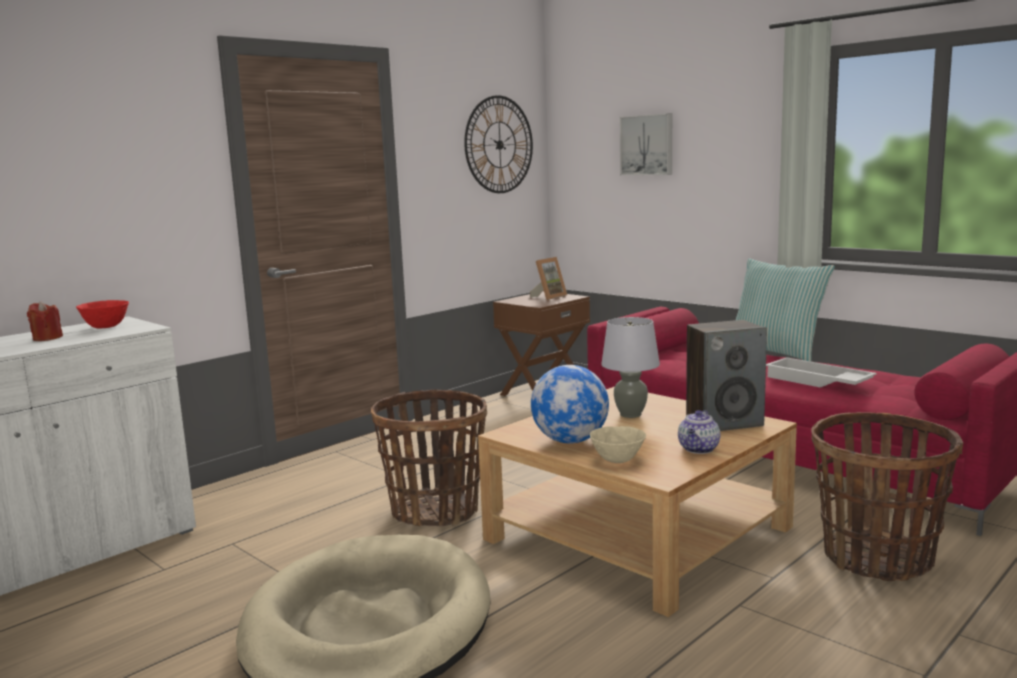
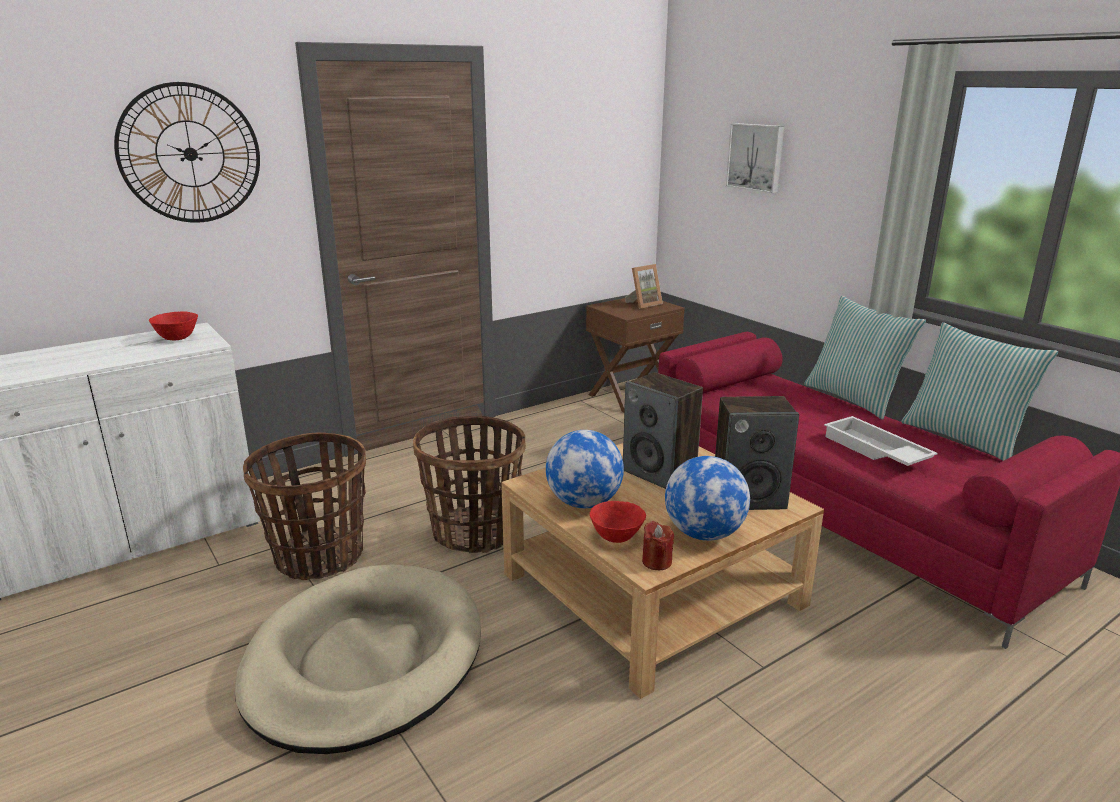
camera: 10 degrees right, 10 degrees up
(47, 338) = (120, 350): red candle -> red candle (656, 562)
(499, 144) = (605, 144): wall clock -> wall clock (190, 154)
(618, 461) = (617, 538): beige bowl -> red bowl
(630, 414) = (660, 473): grey table lamp -> speaker
(699, 449) = (704, 534): teapot -> globe
(877, 558) = (881, 660): basket -> basket (319, 557)
(888, 367) = (963, 438): none -> pillow

